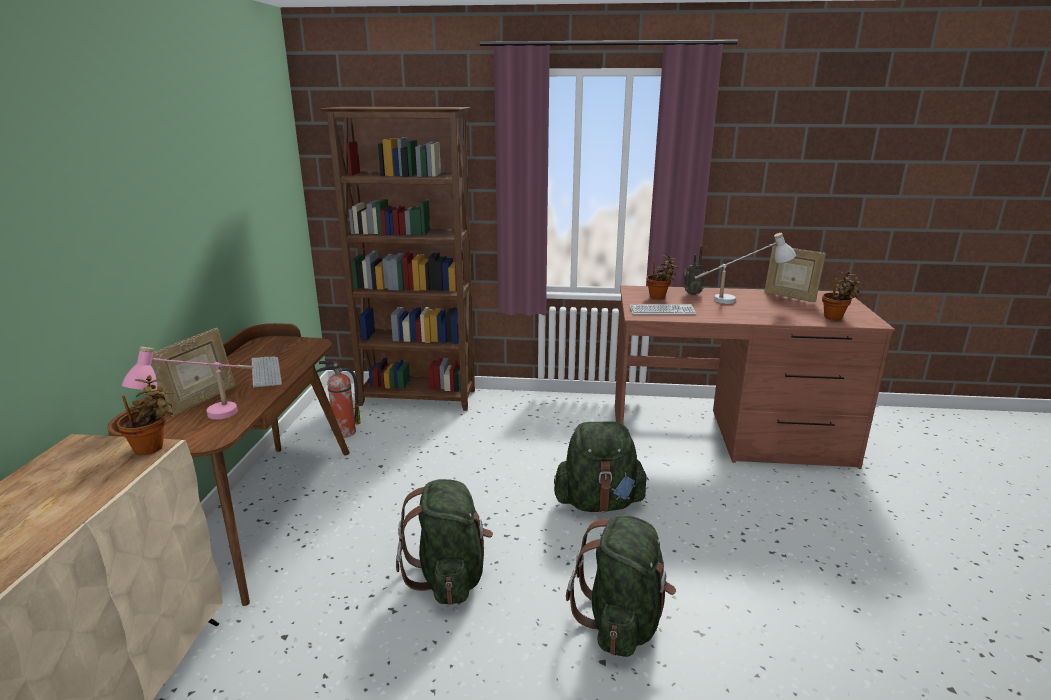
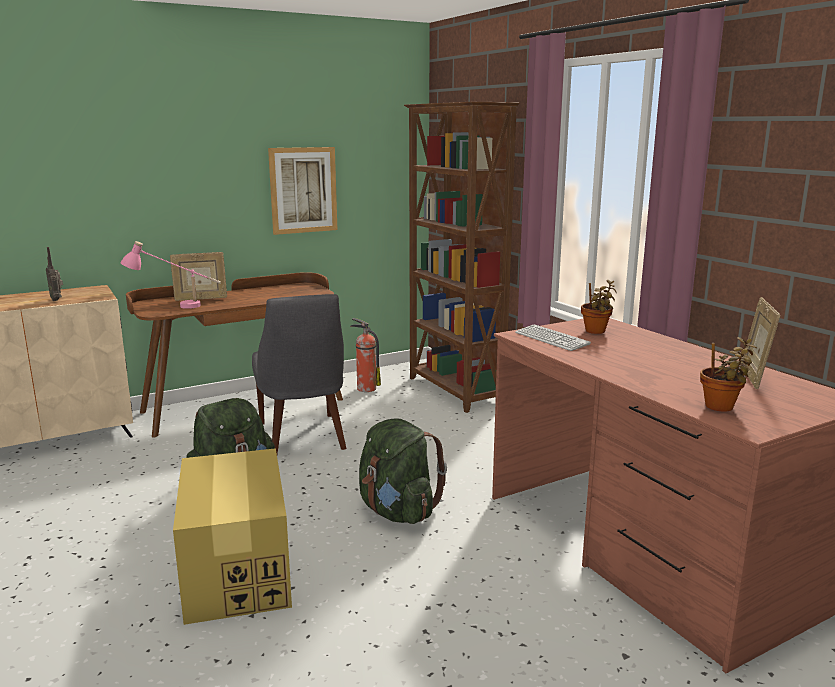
camera: 55 degrees right, 5 degrees down
(152, 447) = (102, 297): potted plant -> none
(228, 224) = (303, 190): none -> picture
(266, 372) = (257, 297): keyboard -> none
(402, 502) = (303, 438): none -> grey chair
(622, 621) = (237, 570): green backpack -> cardboard box
(691, 294) = (642, 340): radio -> radio (57, 300)
(740, 300) = (670, 360): white table lamp -> none

